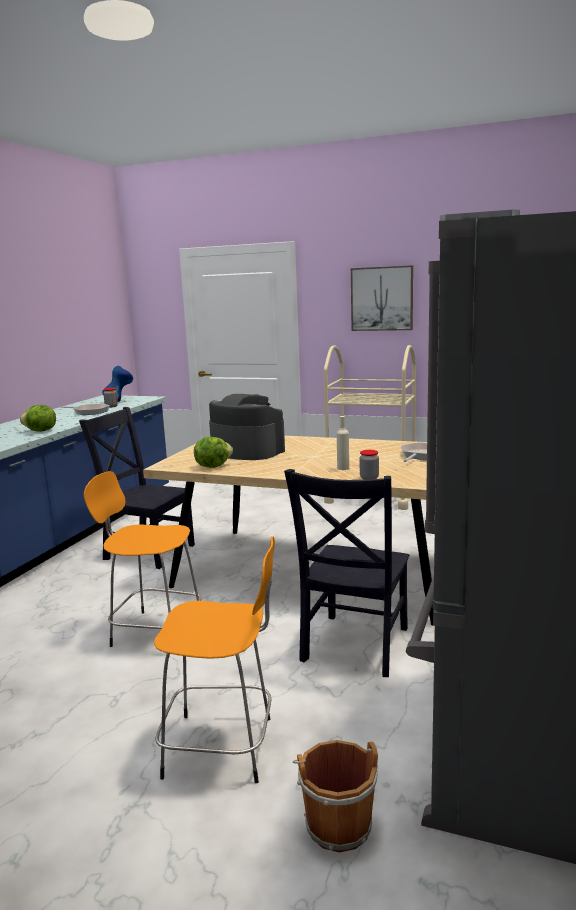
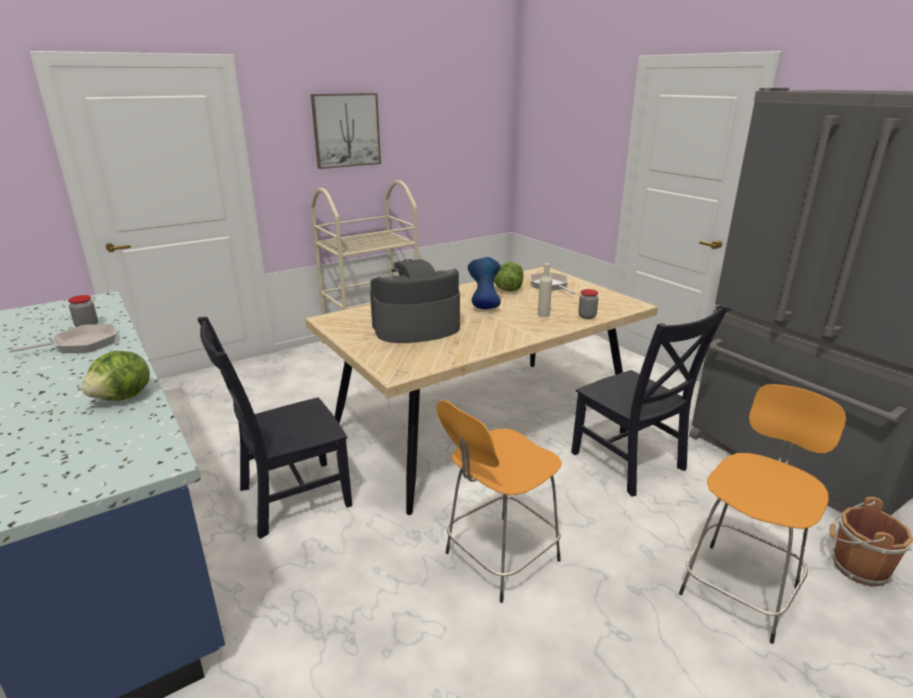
camera: 55 degrees left, 10 degrees up
(119, 401) = (67, 316): blue vase -> blue vase (483, 307)
(212, 466) = (443, 354): lettuce -> lettuce (508, 290)

